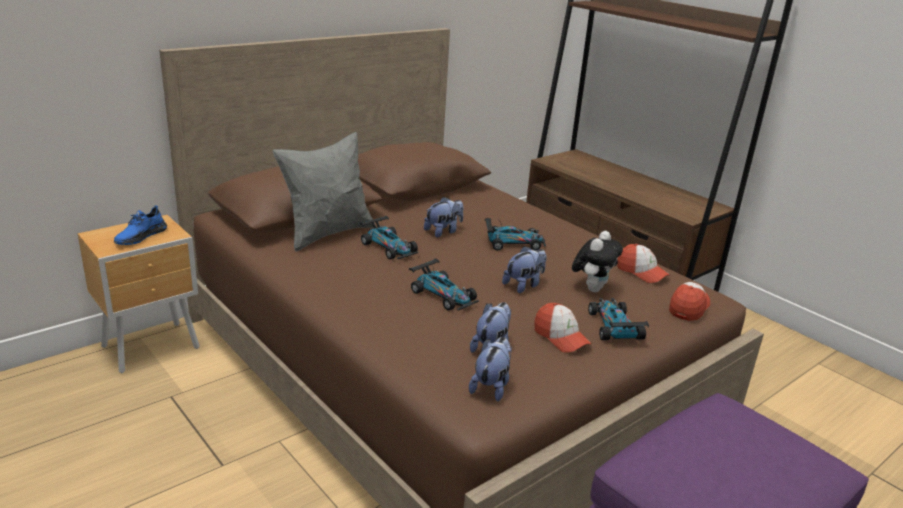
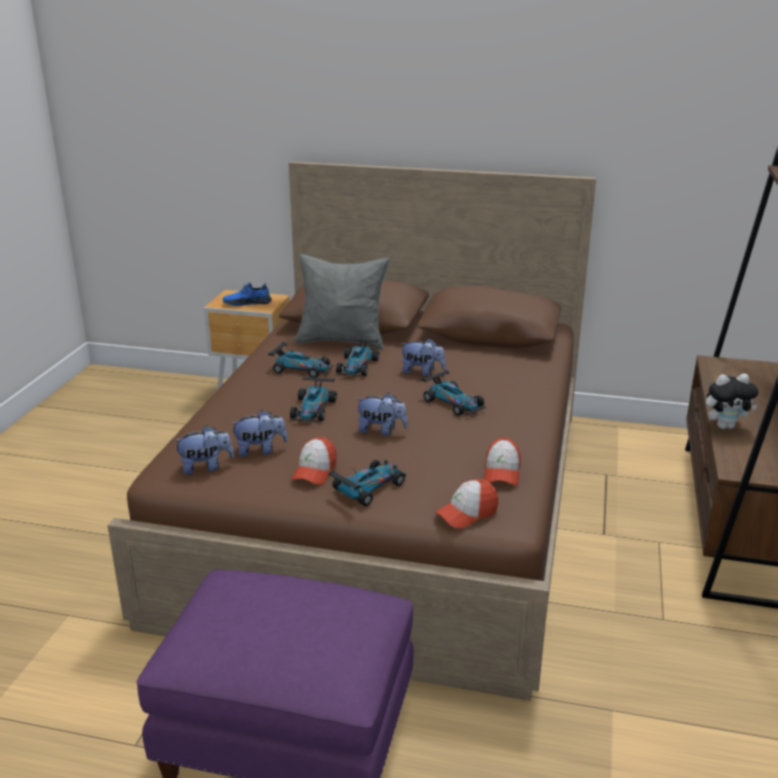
camera: 55 degrees right, 0 degrees up
(354, 269) = (301, 369): none -> toy car
(592, 288) = (426, 459): plush toy -> plush toy (725, 426)
(689, 307) = (467, 513): cap -> cap turned 150 degrees clockwise

